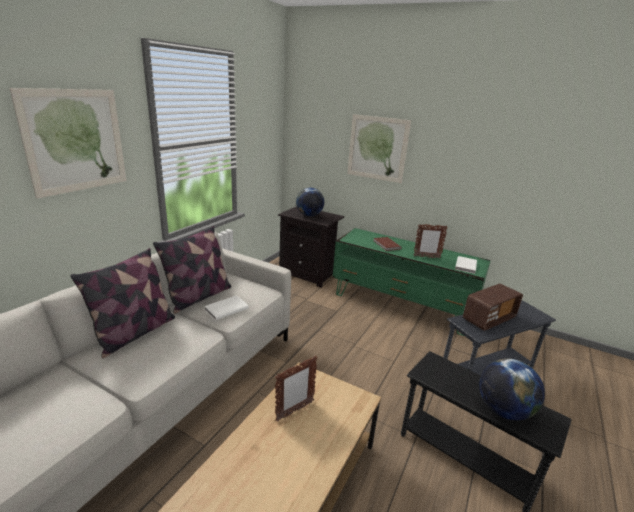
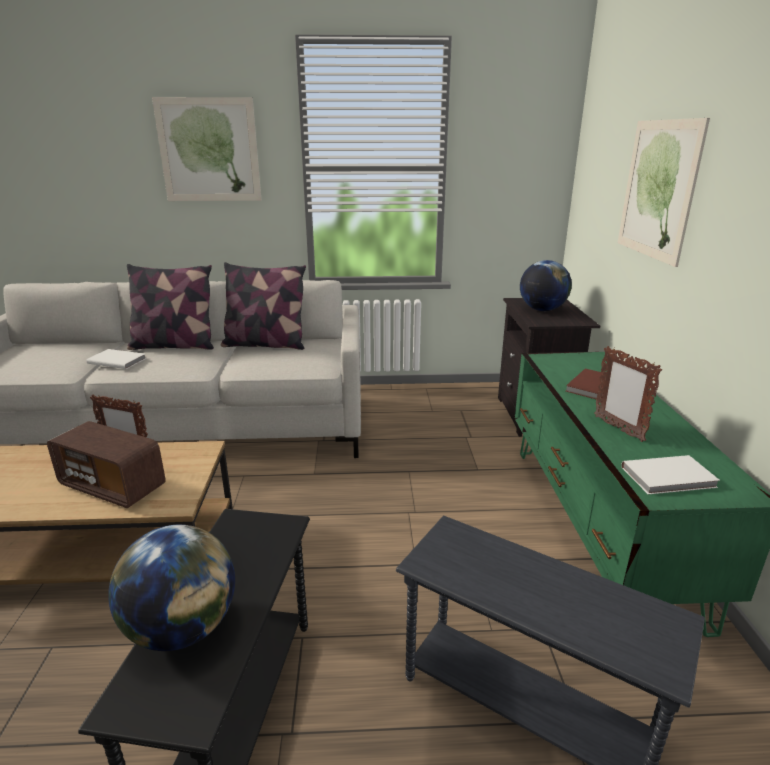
camera: 60 degrees right, 0 degrees up
(225, 309) = (255, 361): white book -> white book (117, 360)
(488, 319) = (508, 568): radio -> radio (113, 487)

